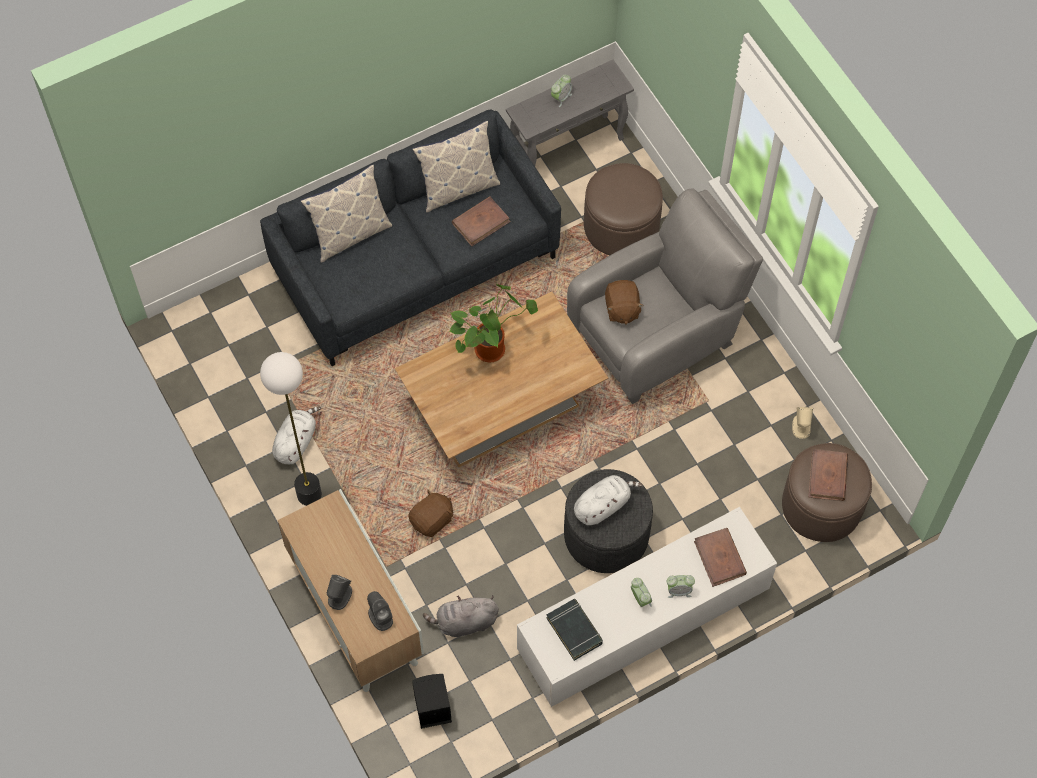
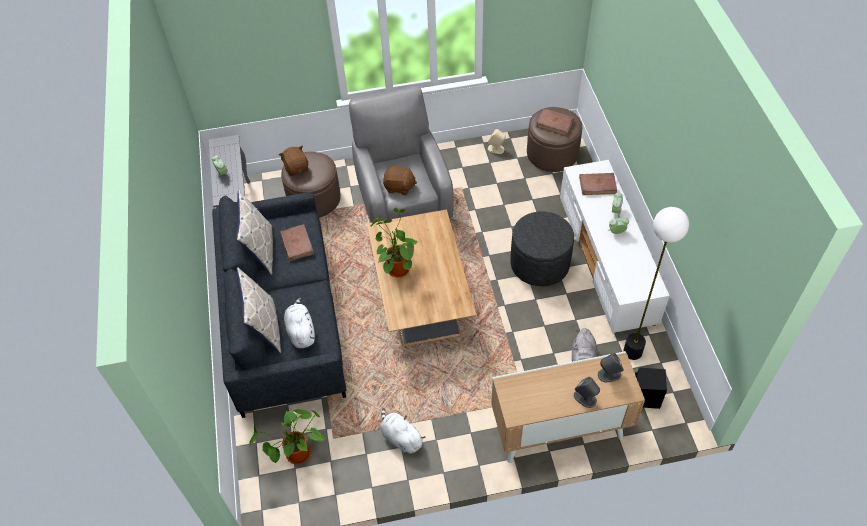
camera: 70 degrees left, 10 degrees down
(243, 342) = (297, 456): none -> potted plant
(309, 494) = (449, 439): floor lamp -> floor lamp (633, 351)
(432, 520) = (497, 362): brown plush toy -> brown plush toy (296, 168)
(574, 630) = (631, 273): black book -> none
(603, 505) = (541, 235): white plush toy -> white plush toy (301, 332)

